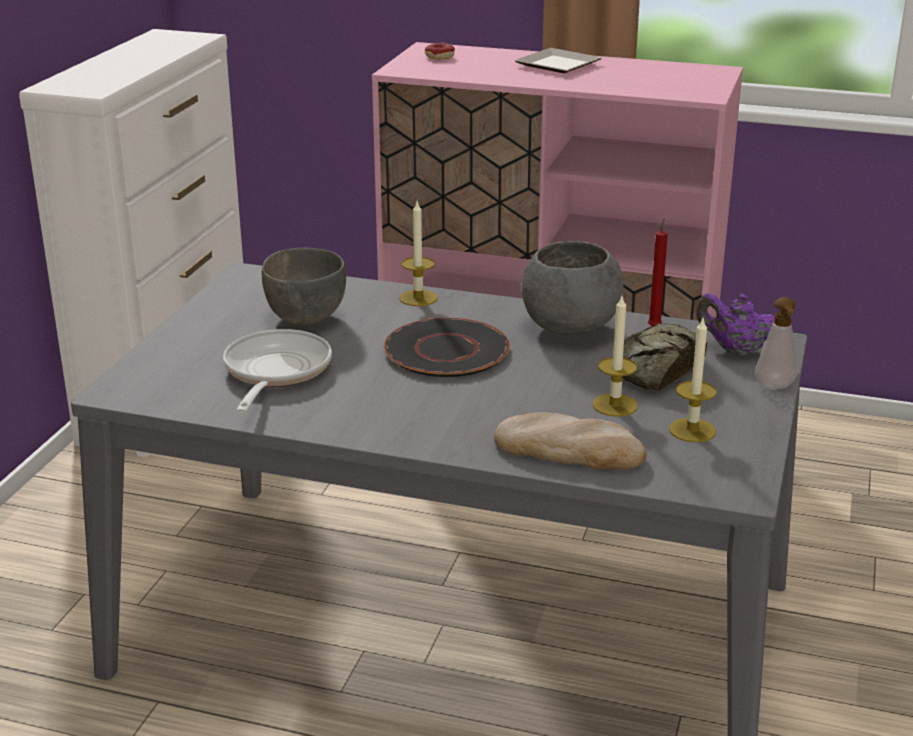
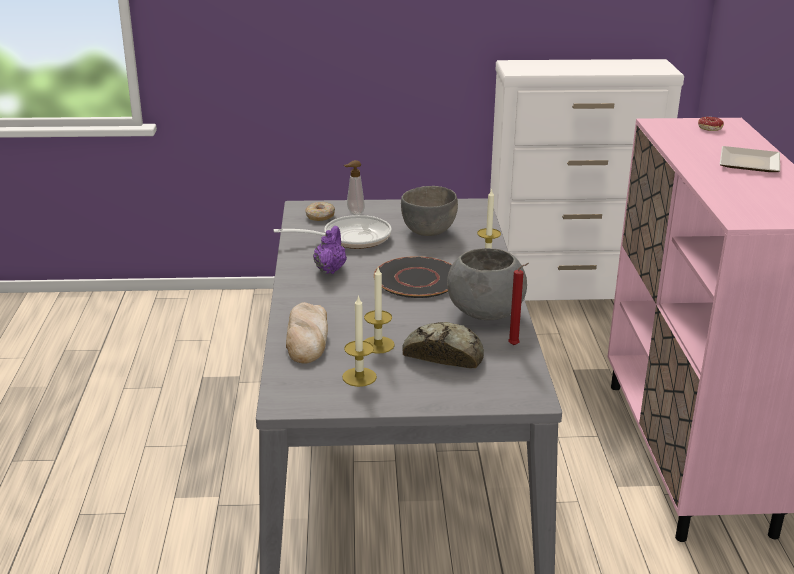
camera: 70 degrees right, 0 degrees up
(170, 383) = (320, 216): none -> donut
(735, 350) = (502, 382): purple teapot -> purple teapot (330, 269)
(775, 388) = (449, 405): soap dispenser -> soap dispenser (354, 213)

